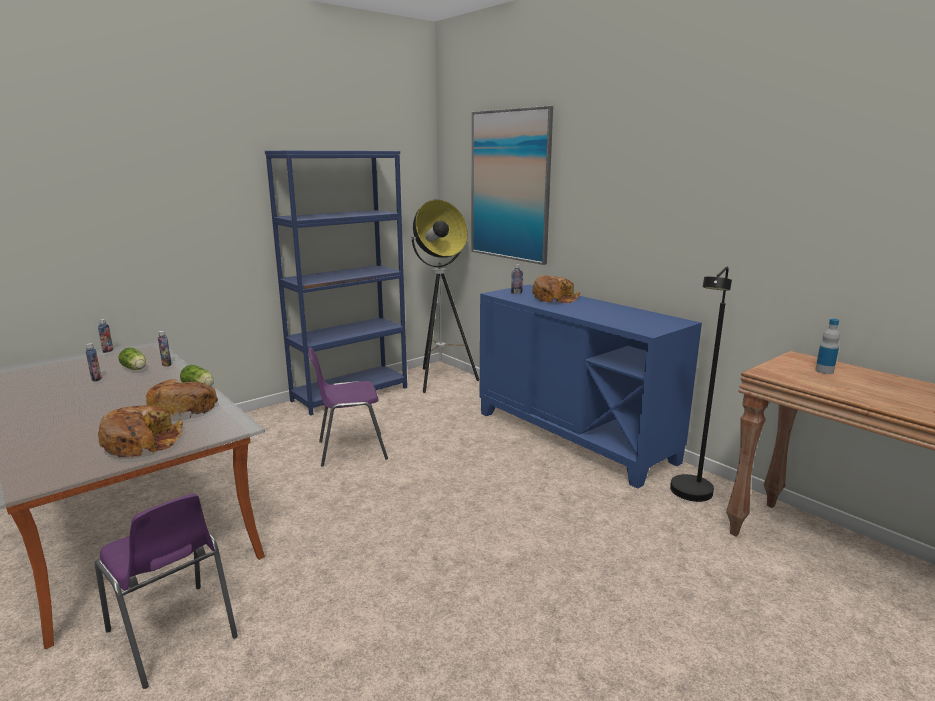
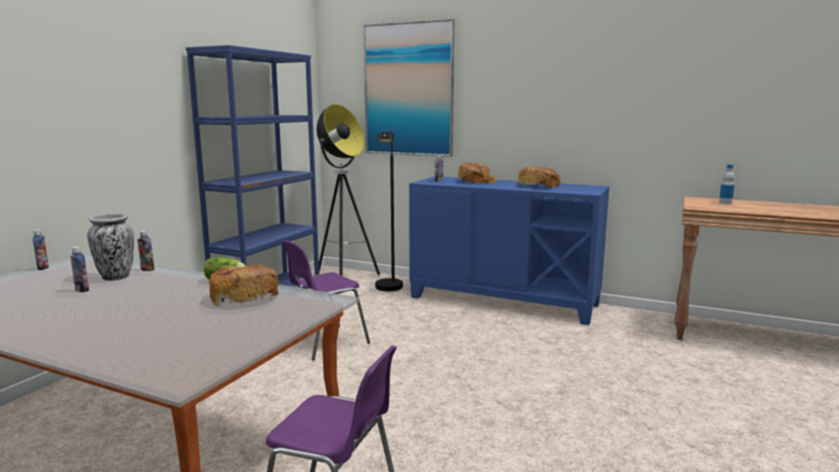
camera: 25 degrees left, 5 degrees down
(135, 369) = (115, 277): lettuce -> vase
(142, 442) = (253, 325): bread -> bread (538, 186)
(690, 496) = (628, 323): black floor lamp -> black floor lamp (389, 289)

